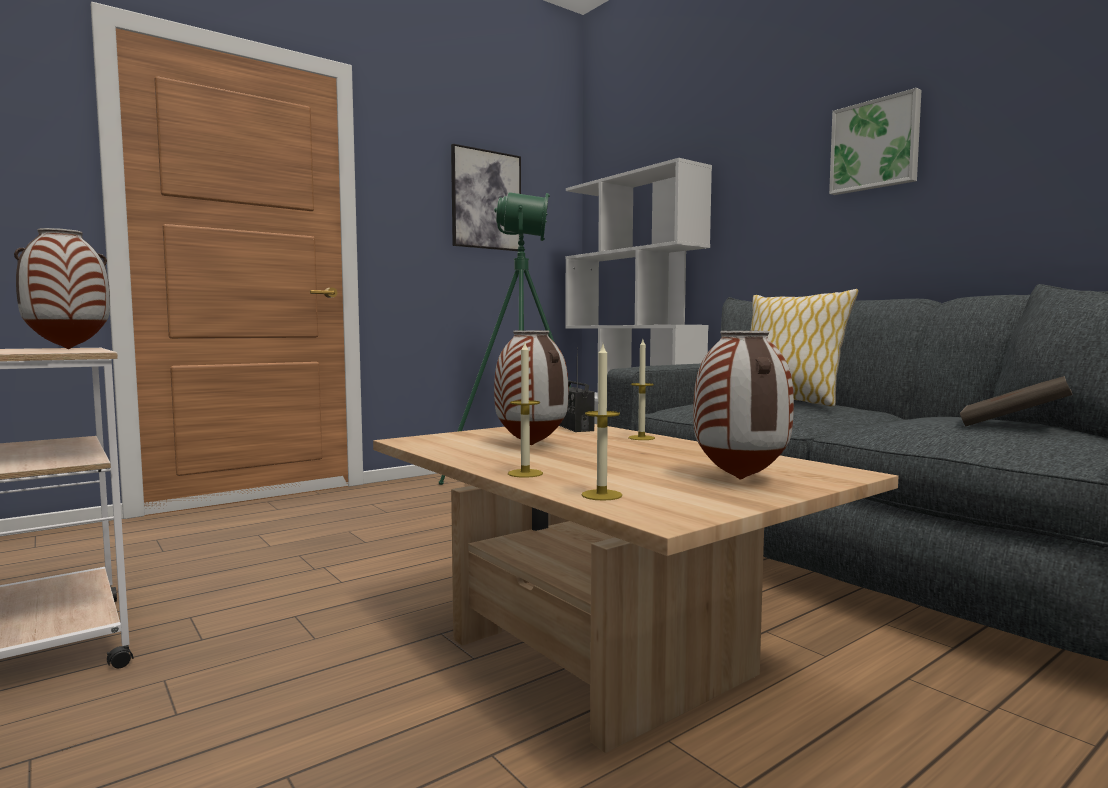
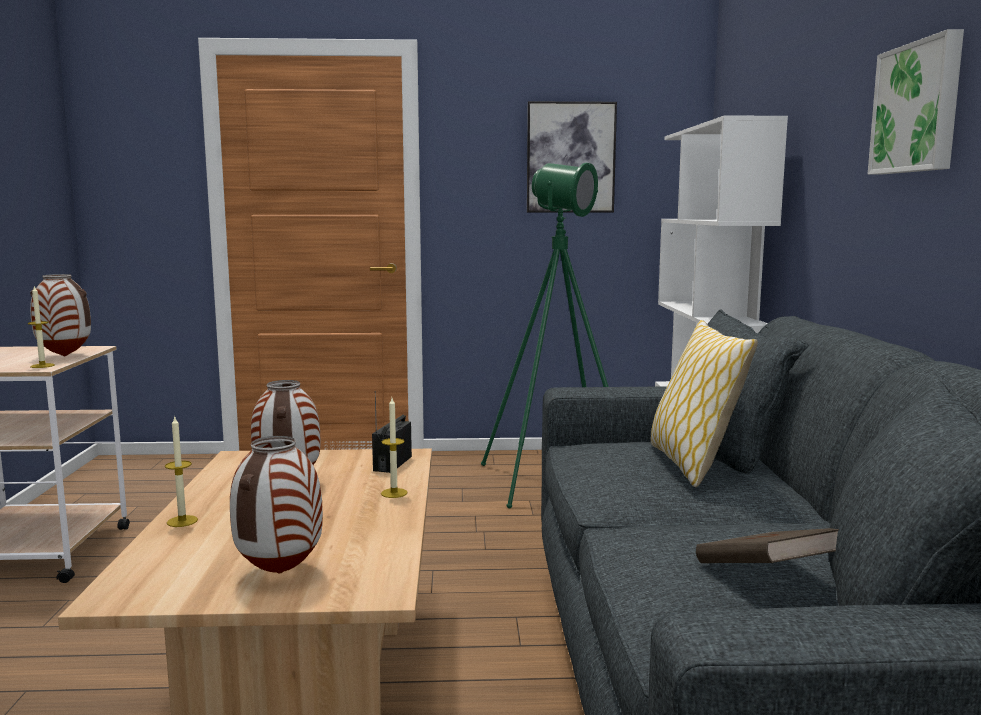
camera: 35 degrees right, 5 degrees up
(601, 495) = (149, 561): candle -> candle (42, 366)

